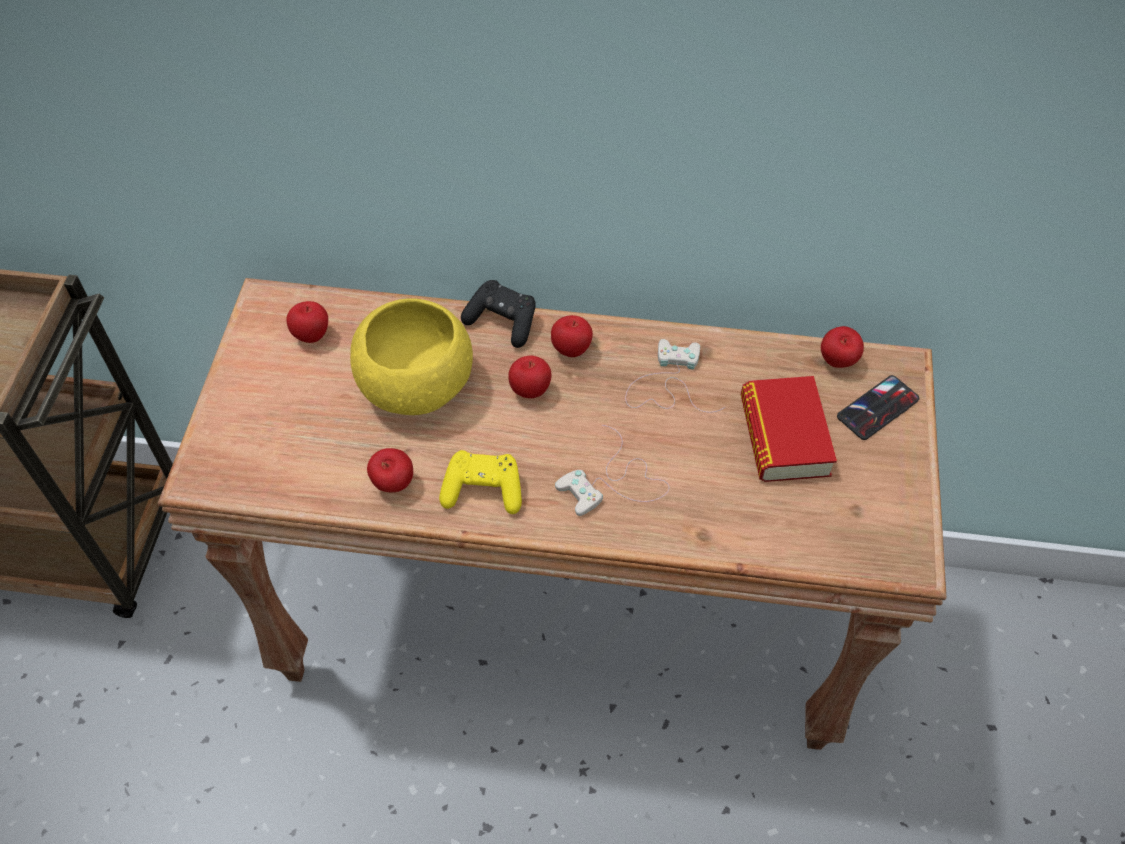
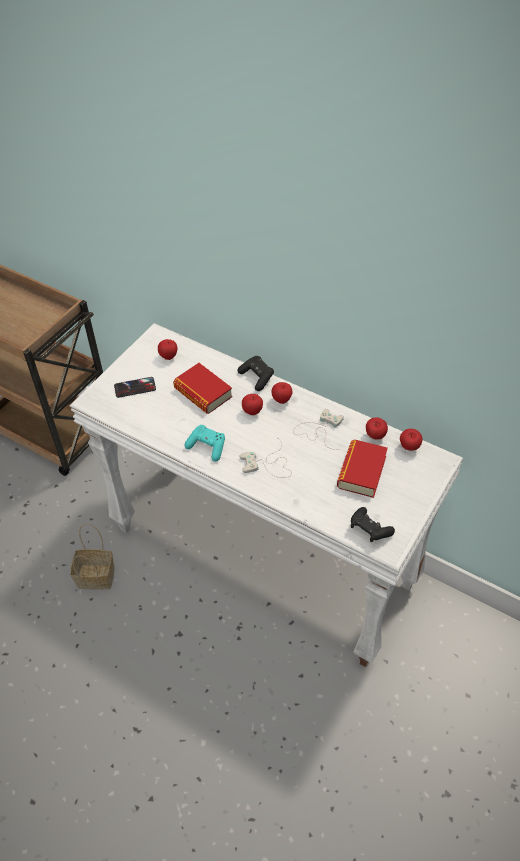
camera: 25 degrees right, 5 degrees down
(284, 784) = (97, 576): none -> basket
(393, 484) = (169, 431): apple -> apple (375, 436)
(417, 385) = (203, 392): yellow bowl -> book
(483, 490) = (207, 447): yellow game controller -> turquoise game controller
(564, 625) = (264, 556): brown console table -> white console table
(858, 540) = (369, 530): none -> black game controller
(878, 408) = (416, 475): phone -> phone (135, 387)

